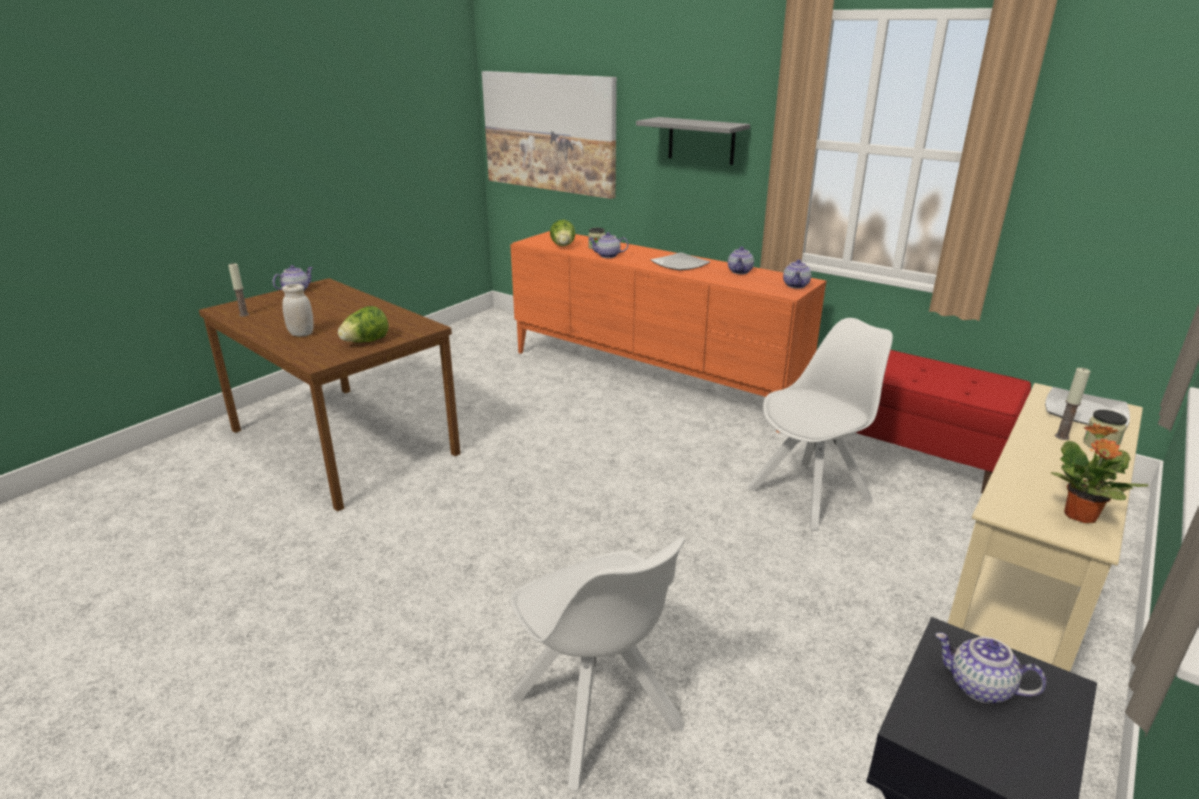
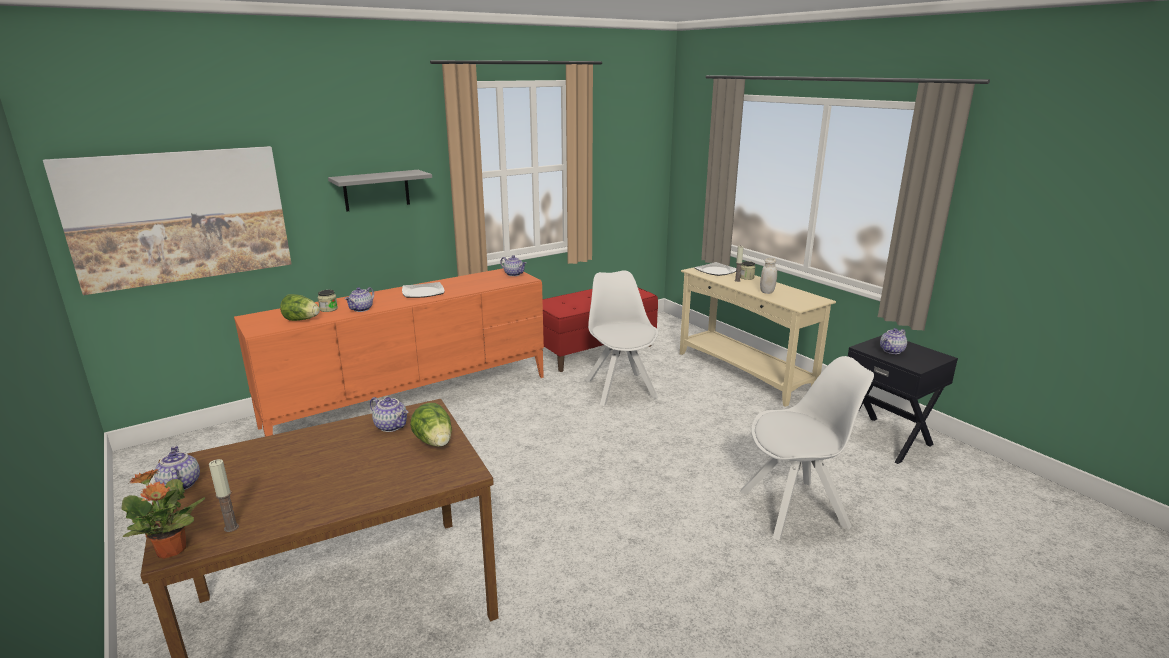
camera: 70 degrees left, 5 degrees down
(301, 334) = (365, 481): white jar -> white jar (767, 292)
(740, 272) = (466, 280): teapot -> teapot (392, 426)
(1079, 516) = (804, 296): potted plant -> potted plant (172, 551)

